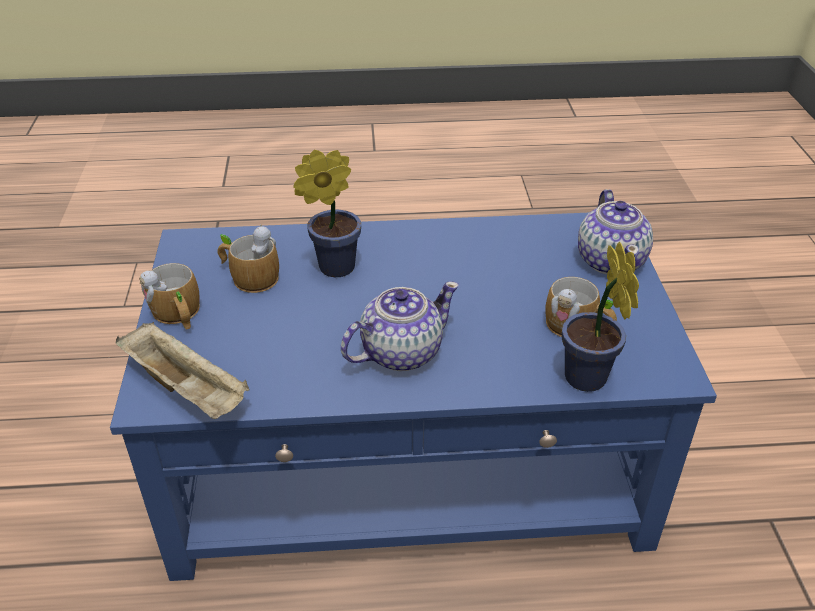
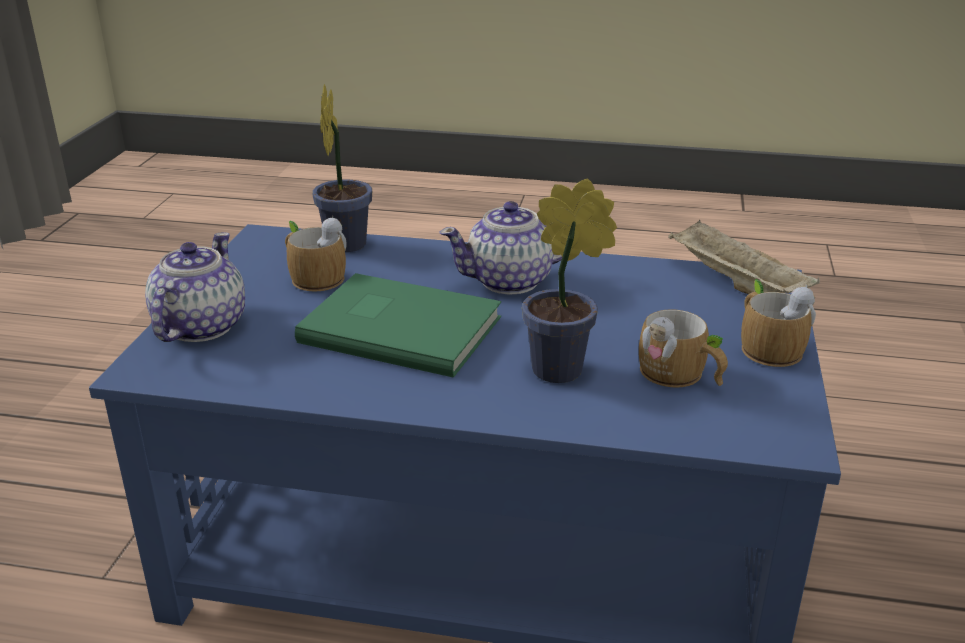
camera: 165 degrees left, 10 degrees down
(466, 285) = (400, 327): none -> green book

